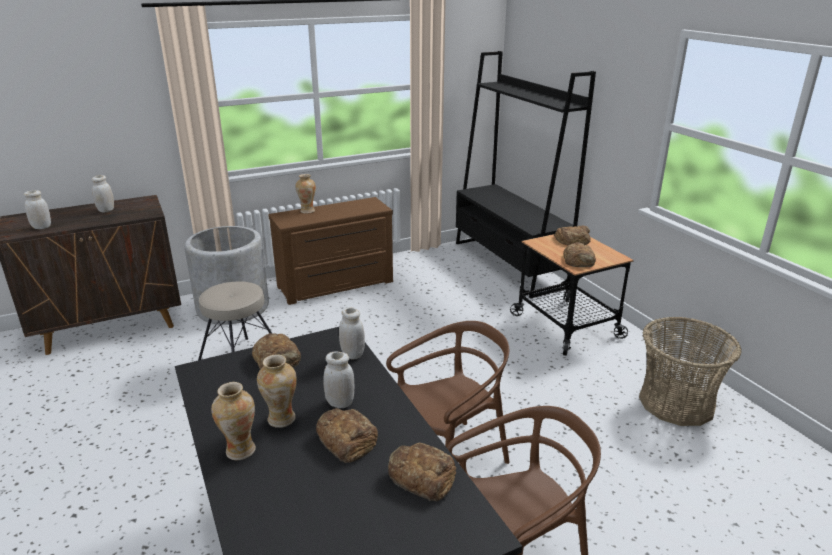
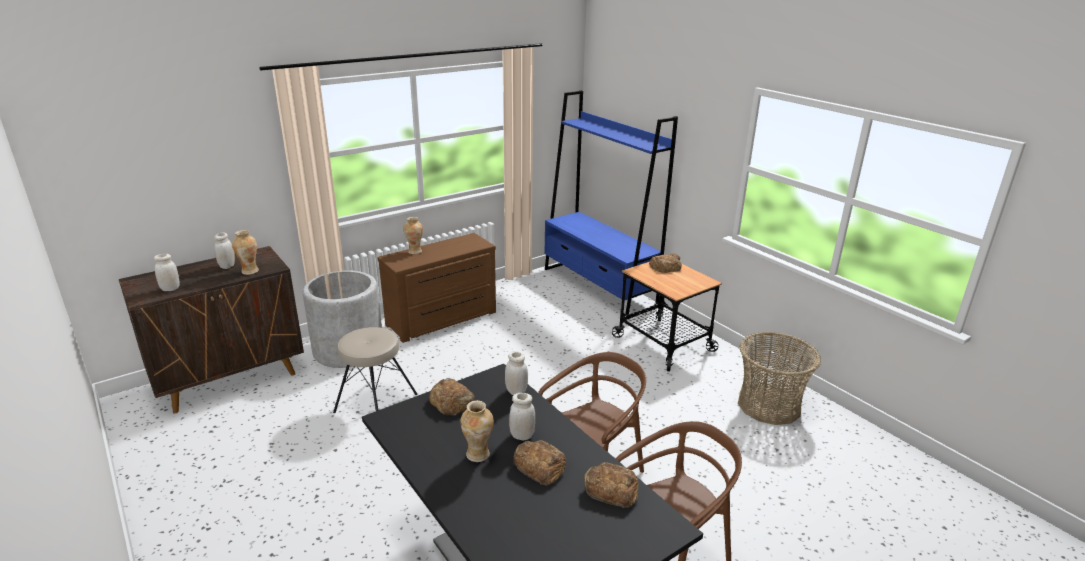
camera: 10 degrees left, 0 degrees up
(240, 450) = (453, 484): vase -> vase (249, 271)
(508, 264) = (598, 287): black bookcase -> blue bookcase
(579, 260) = (676, 286): bread -> none

